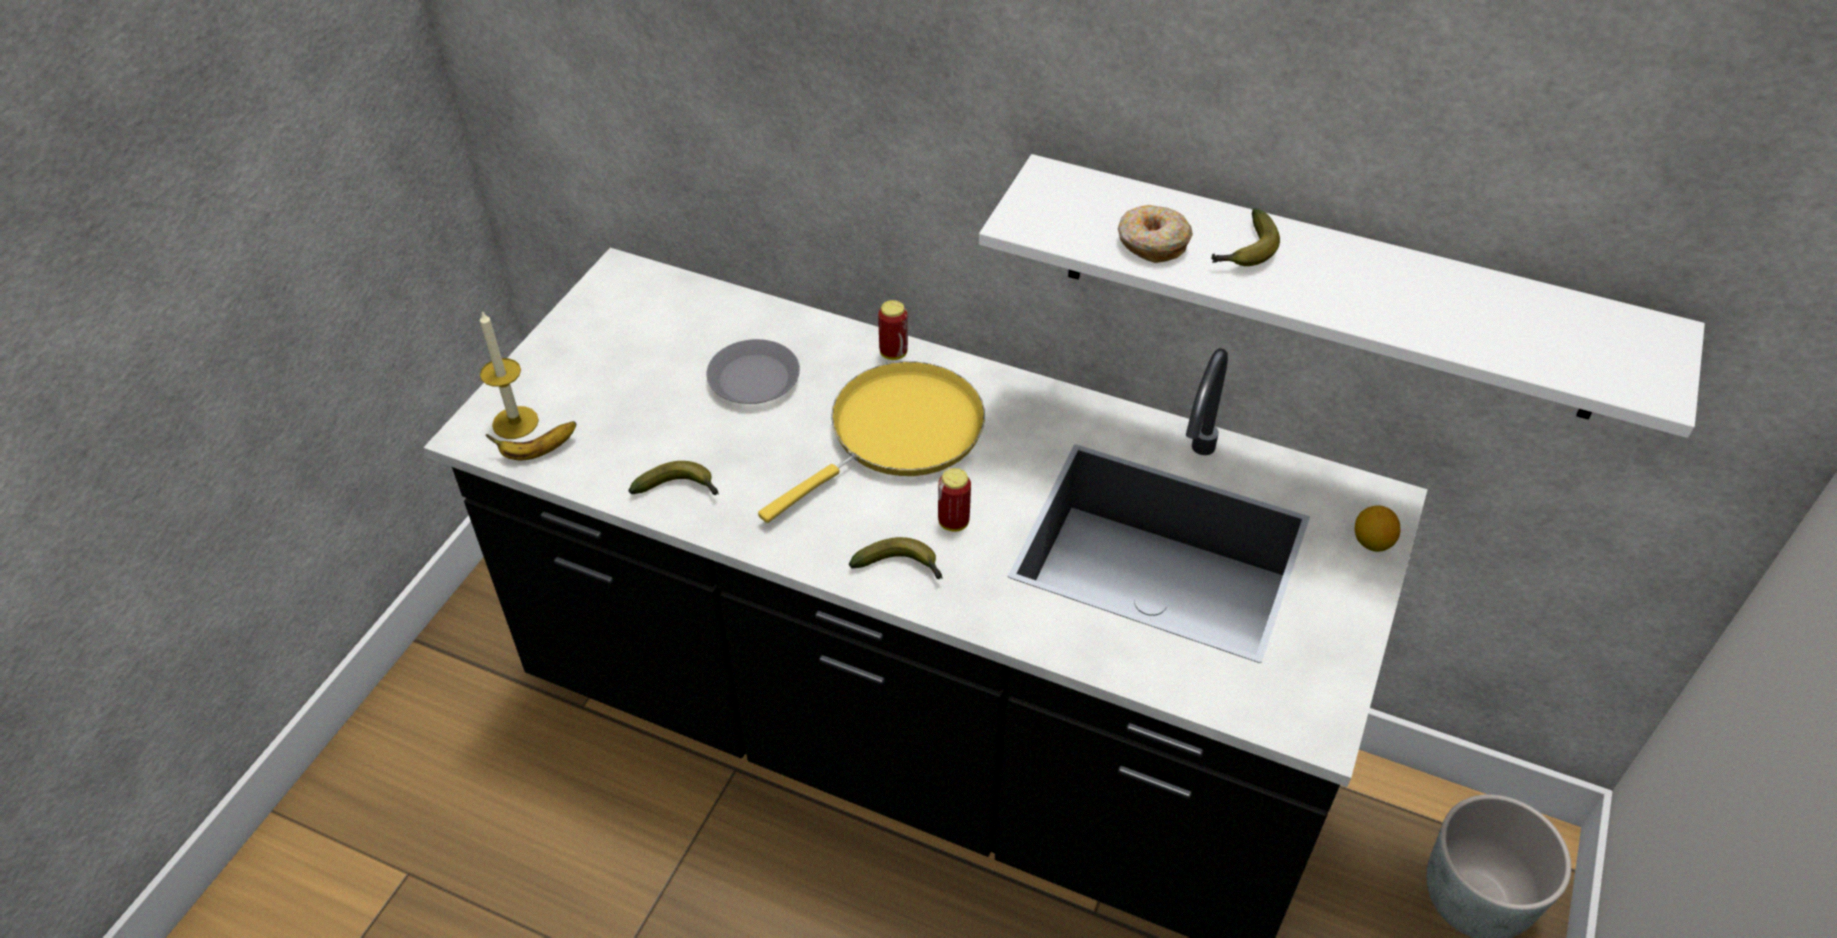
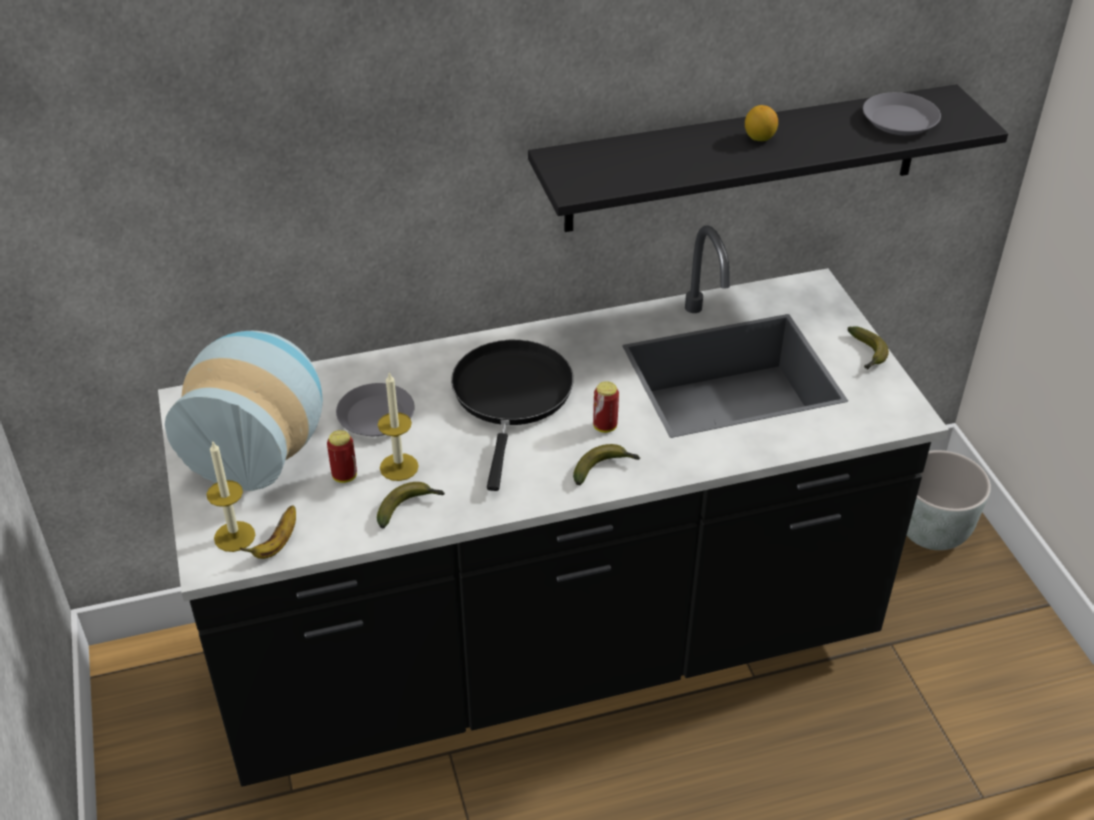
camera: 40 degrees left, 5 degrees down
(624, 354) = (261, 450): none -> vase
(716, 442) = (399, 467): none -> candle
(893, 353) = (450, 352): can -> can (344, 476)
(898, 434) = (511, 397): yellow frying pan -> black frying pan
(1151, 243) = (661, 167): donut -> none
(1245, 252) = (714, 148): banana -> banana (866, 354)
(1330, 289) = (745, 159): white shelf -> black shelf
(1372, 543) = (832, 310): lemon -> lemon (759, 138)
(1546, 332) = (900, 120): none -> grey plate

